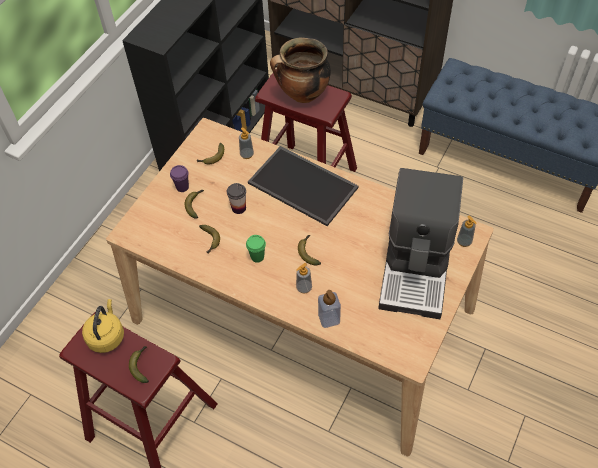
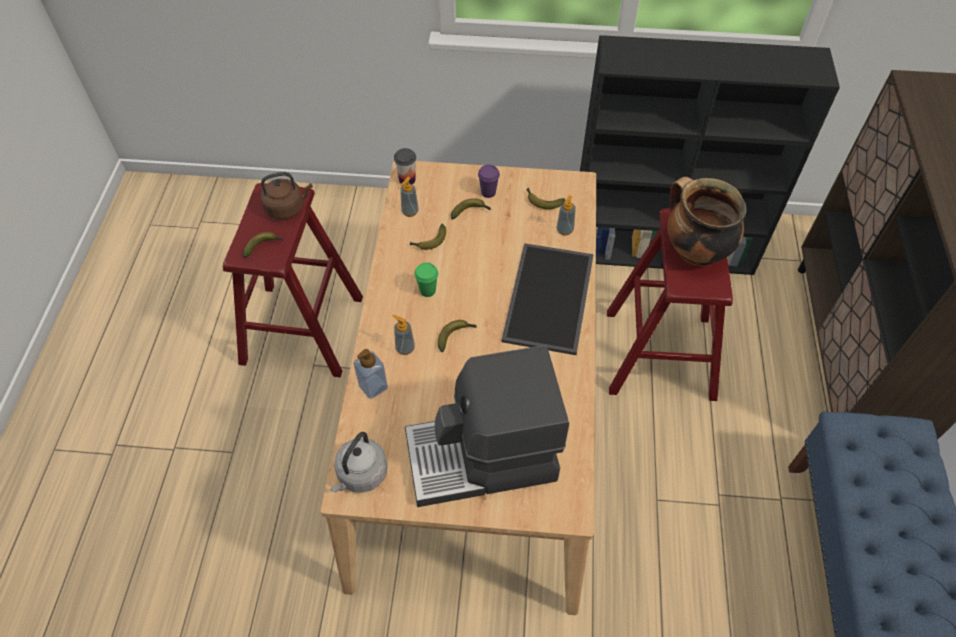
camera: 65 degrees right, 0 degrees up
(107, 336) = (287, 208): yellow kettle -> brown kettle
(239, 208) = (485, 250): cup -> cup (407, 180)
(401, 348) = (361, 475): none -> grey kettle
(464, 241) = (551, 503): soap dispenser -> soap dispenser (410, 211)

